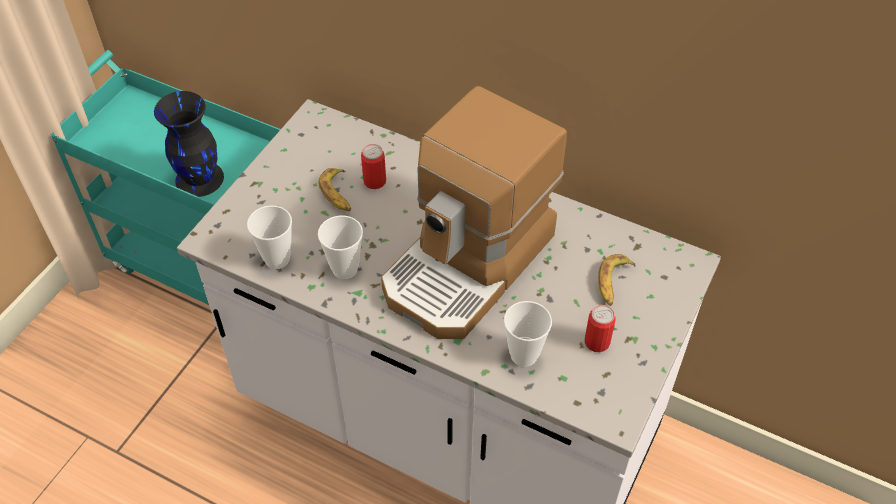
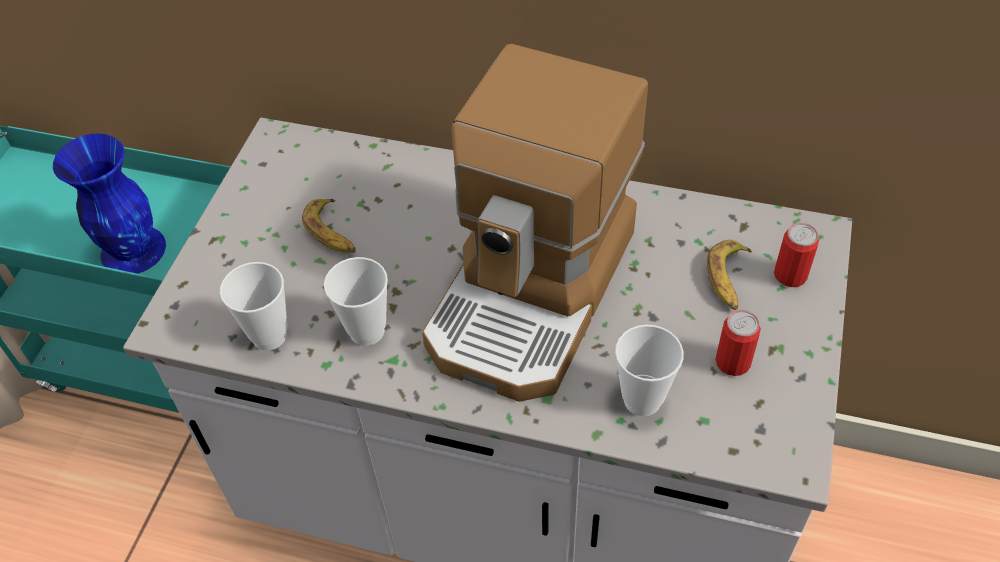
camera: 10 degrees left, 0 degrees up
(199, 178) = (133, 249): black vase -> blue vase
(375, 181) = (377, 206): can -> can (790, 275)

